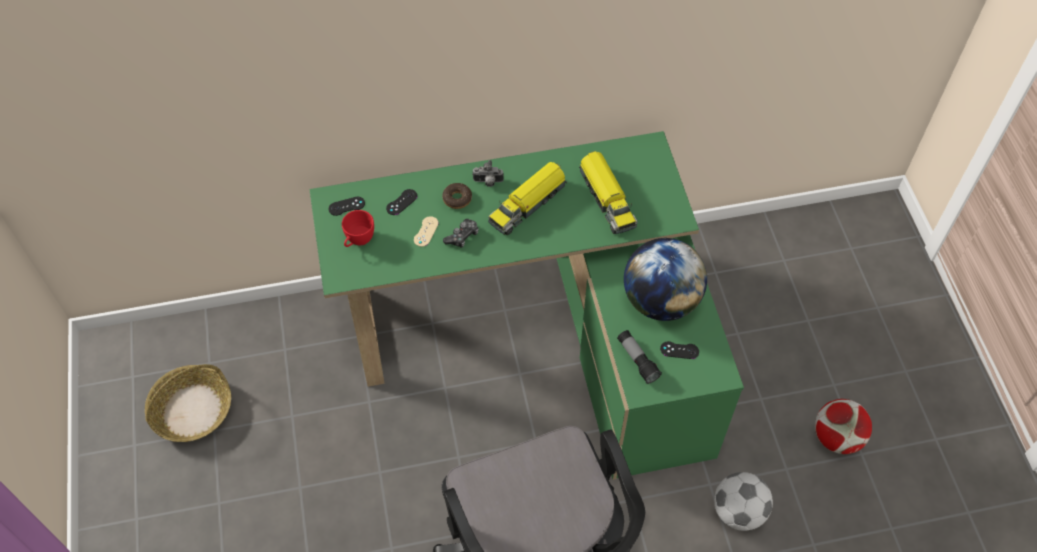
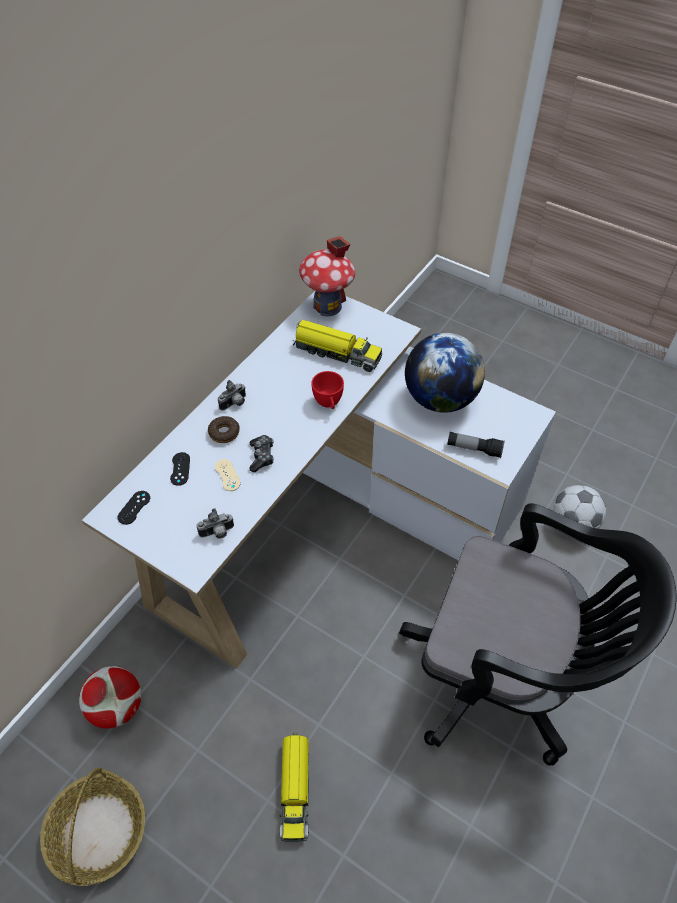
camera: 45 degrees left, 5 degrees down
(358, 241) = (177, 526): red cup -> red cup (328, 404)
(376, 266) = (217, 533): none -> camera
(528, 204) = (284, 396): toy truck -> toy truck (295, 788)
(544, 337) = (328, 519): green desk -> white desk
(646, 154) = (327, 306): none -> toy house
(679, 350) = (491, 420): black game controller -> none
(837, 437) = (569, 431): football -> football (117, 707)

